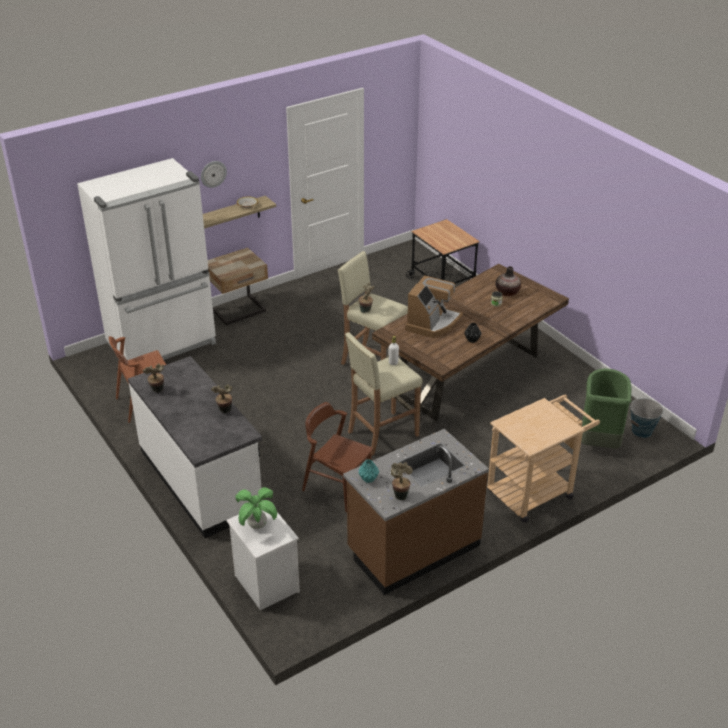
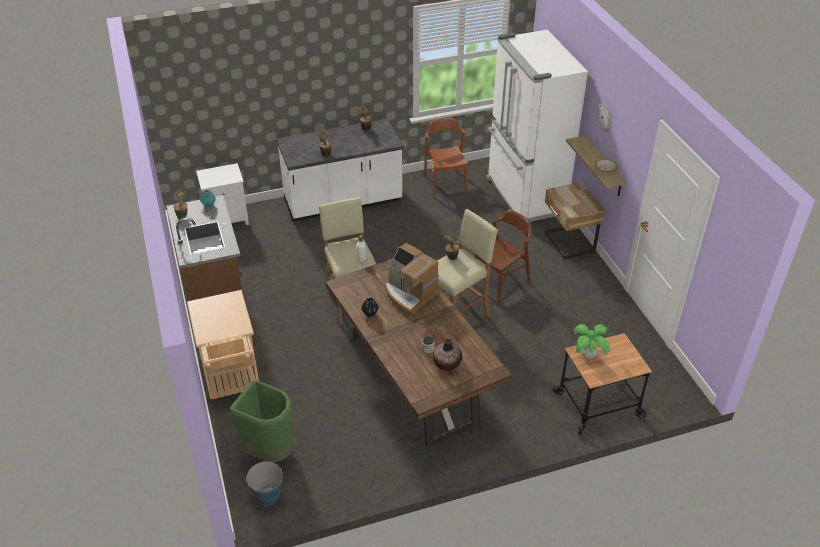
camera: 105 degrees right, 5 degrees up
(257, 525) = (223, 174): potted plant -> potted plant (588, 355)
(337, 487) = (300, 265): brown chair -> brown chair (500, 281)

